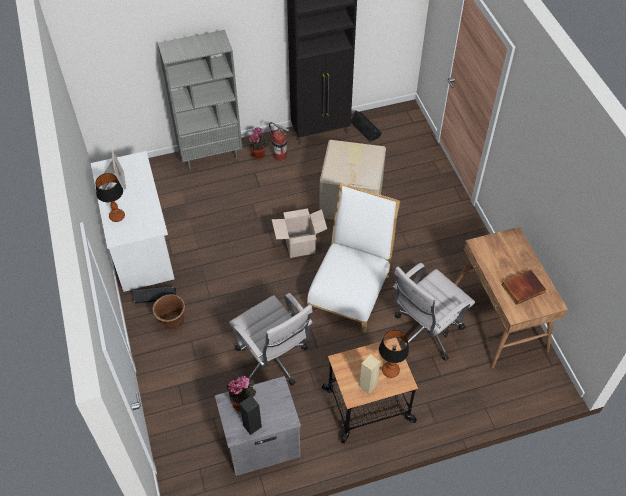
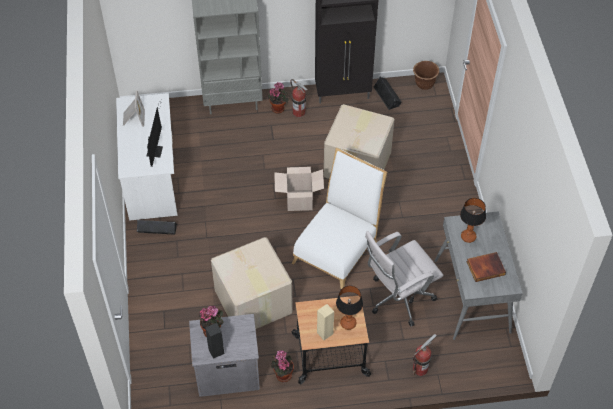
camera: 10 degrees right, 0 degrees up
(117, 216) = (132, 150): table lamp -> table lamp (468, 237)
(143, 211) = (155, 149): none -> monitor
(172, 321) = (168, 253): brown planter -> brown planter (424, 84)
(273, 361) = (253, 303): white office chair -> cardboard box
(321, 435) = (282, 374): none -> potted plant
(465, 405) = (420, 369): none -> fire extinguisher
(499, 319) = (472, 296): brown desk -> grey desk

